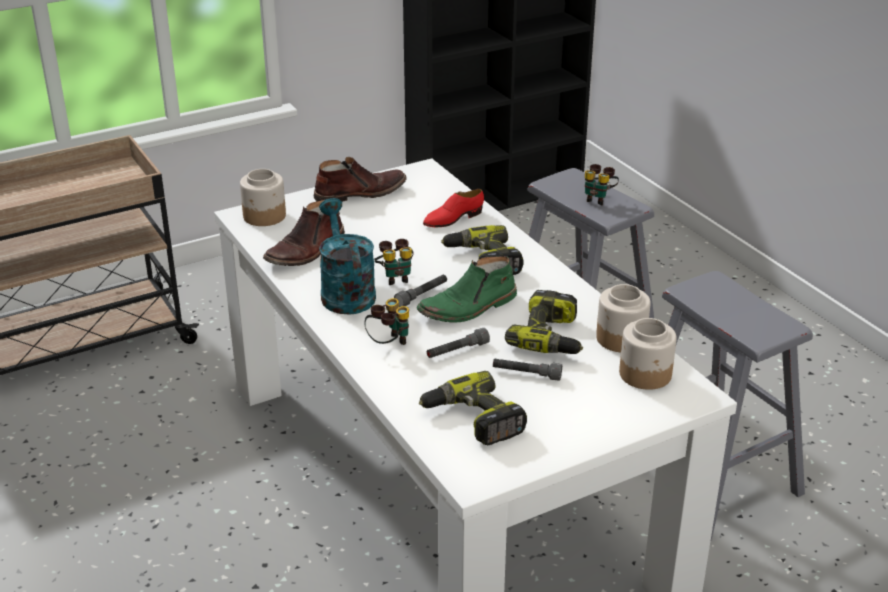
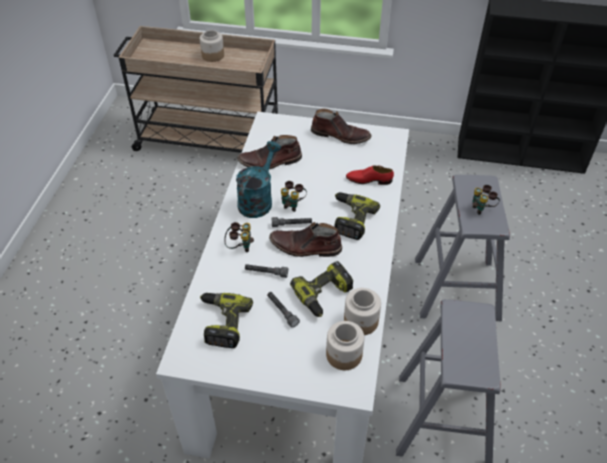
camera: 40 degrees right, 15 degrees up
(264, 216) = (276, 127): jar -> jar (213, 56)
(468, 308) = (305, 247): green boot -> brown boot

